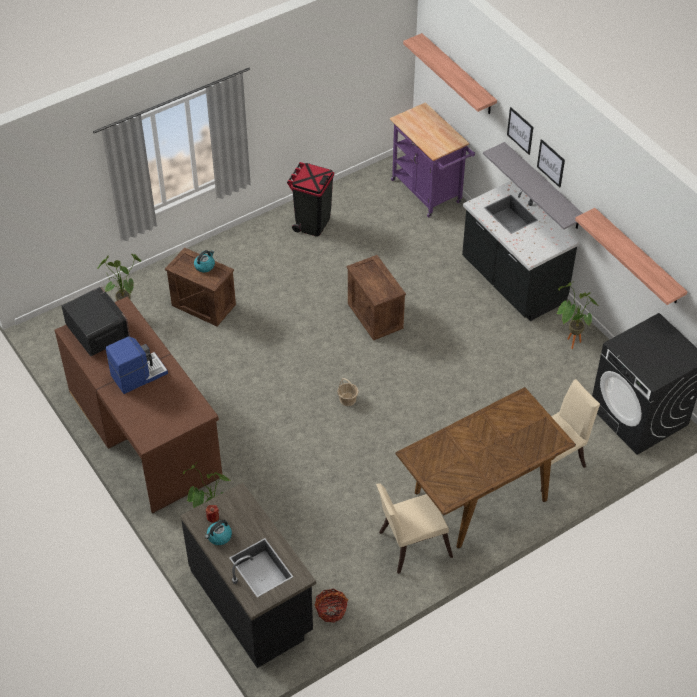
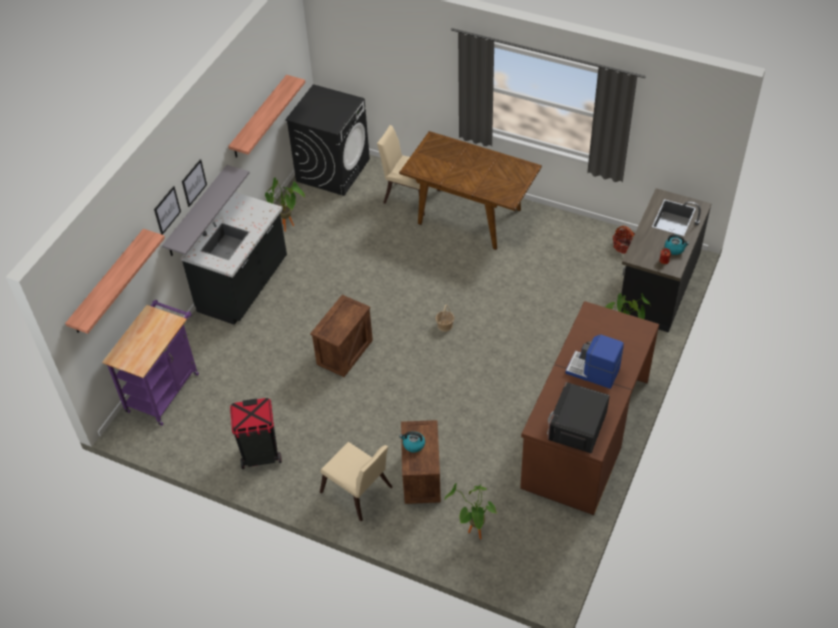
camera: 120 degrees left, 0 degrees up
(410, 545) = (539, 232): beige chair -> beige chair (359, 493)

